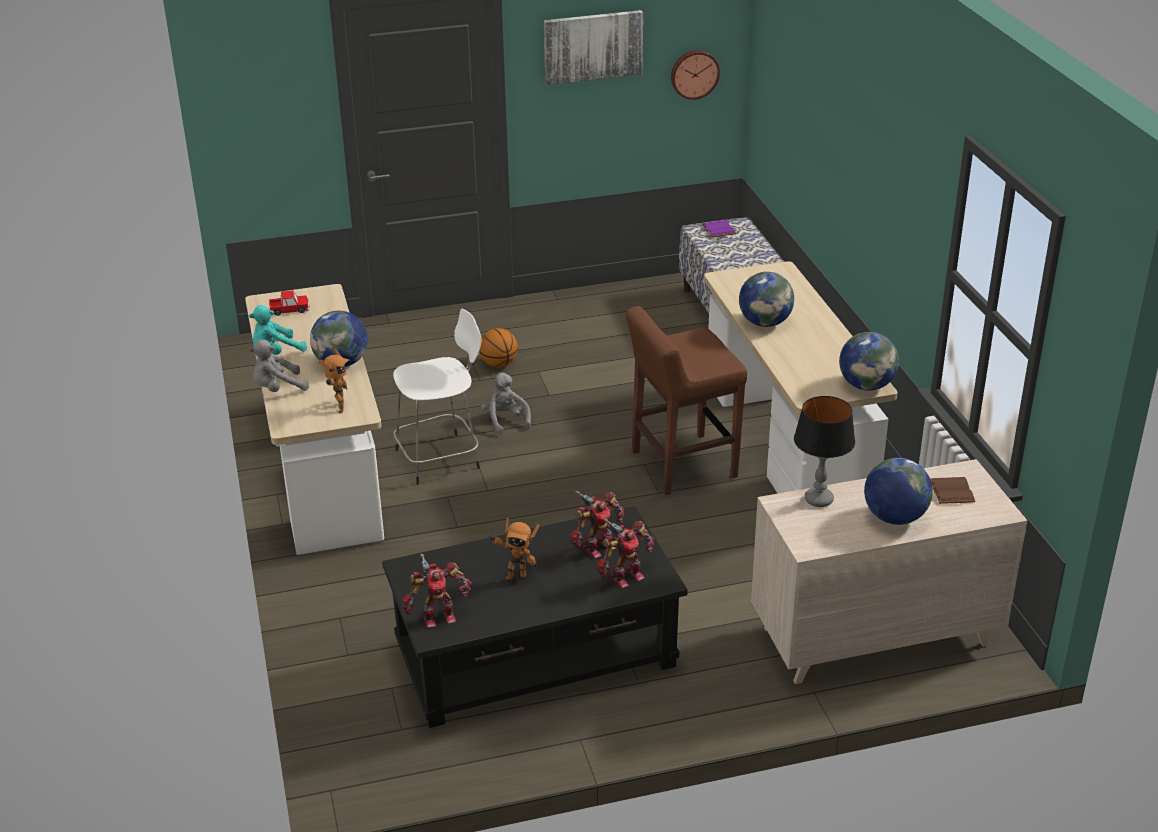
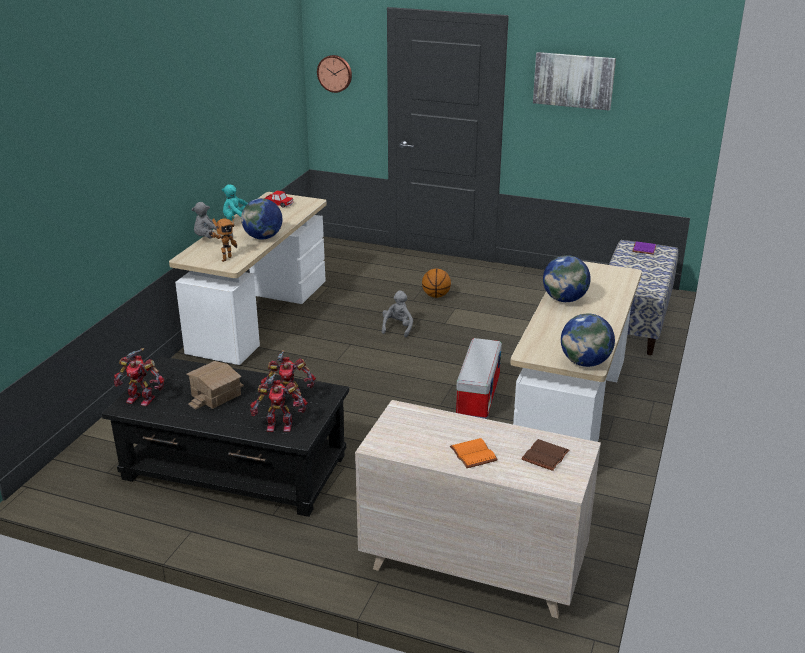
camera: 35 degrees right, 5 degrees down
(278, 388) = (211, 239): grey plush toy -> grey plush toy turned 45 degrees counterclockwise
(440, 458) = (332, 334): white stool -> none
(515, 576) = (217, 395): toy robot -> toy house
(681, 465) = (478, 395): brown stool -> storage box
(694, 74) = (655, 120): wall clock -> wall clock (335, 73)
(819, 499) = (432, 419): table lamp -> none
(894, 517) = (472, 454): globe -> orange book

